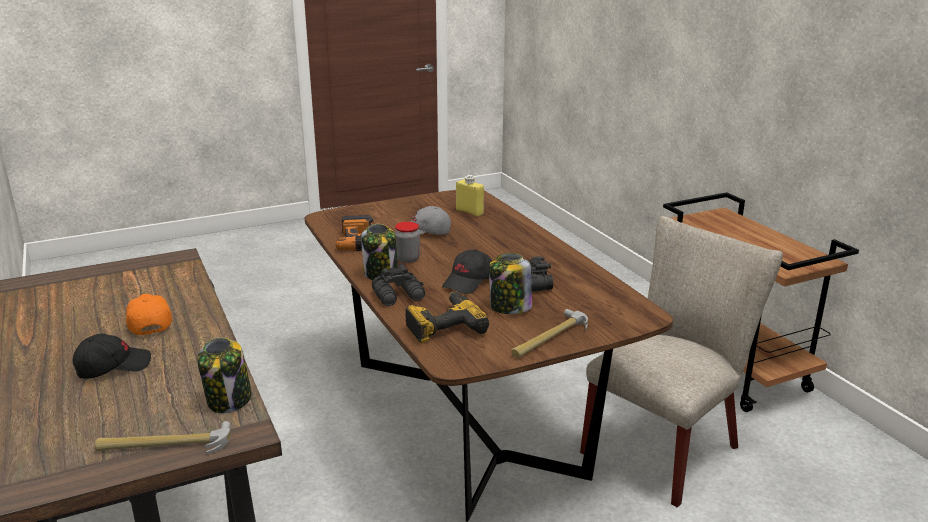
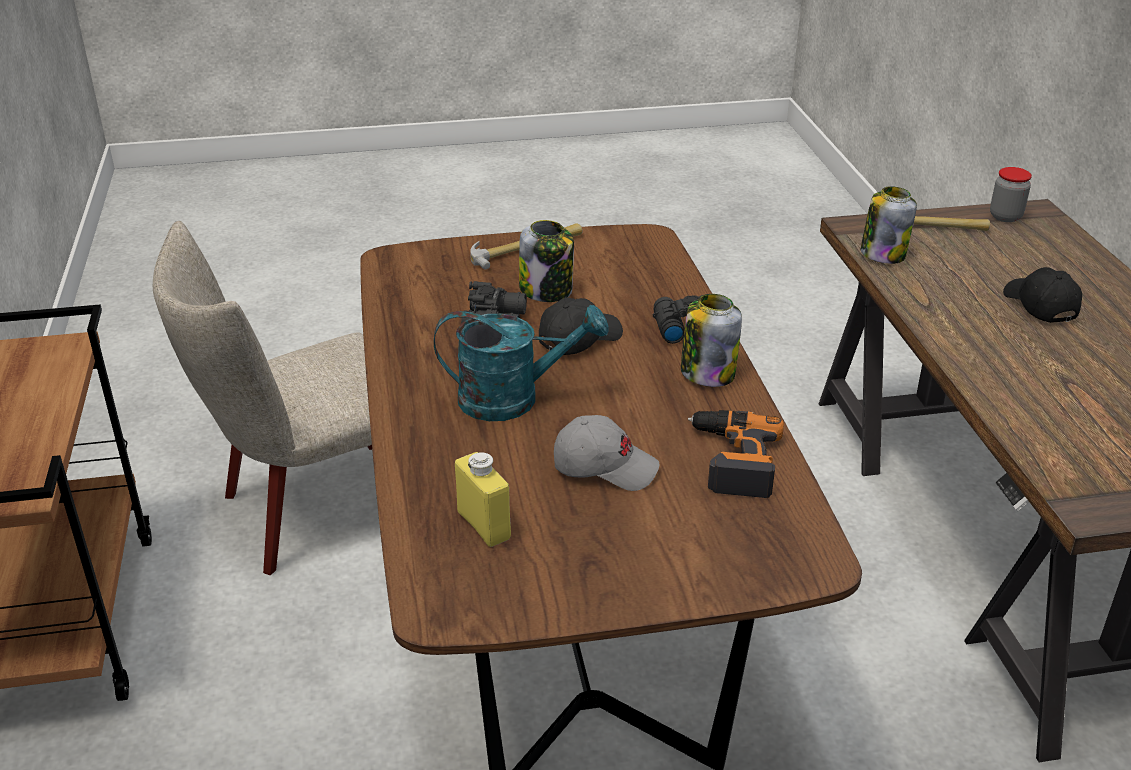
camera: 165 degrees left, 10 degrees up
(113, 366) = (1039, 305): black cap -> black cap turned 90 degrees clockwise
(149, 323) = (1039, 362): orange cap -> none
(407, 259) = (657, 399): jar -> jar (1005, 216)
(443, 326) = (641, 278): power drill -> none
(488, 250) = (513, 399): none -> turquoise watering can

